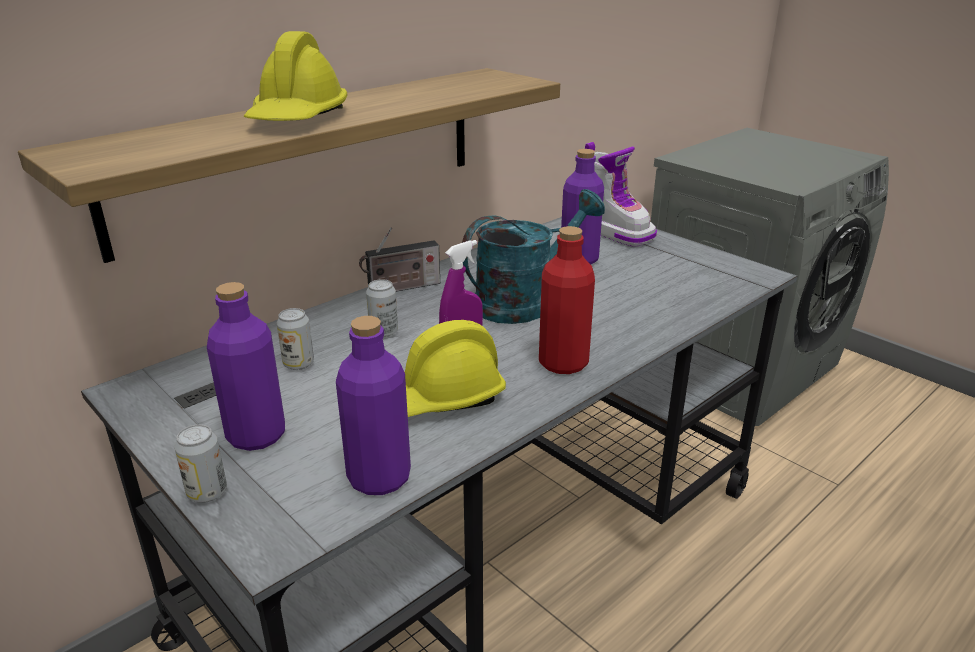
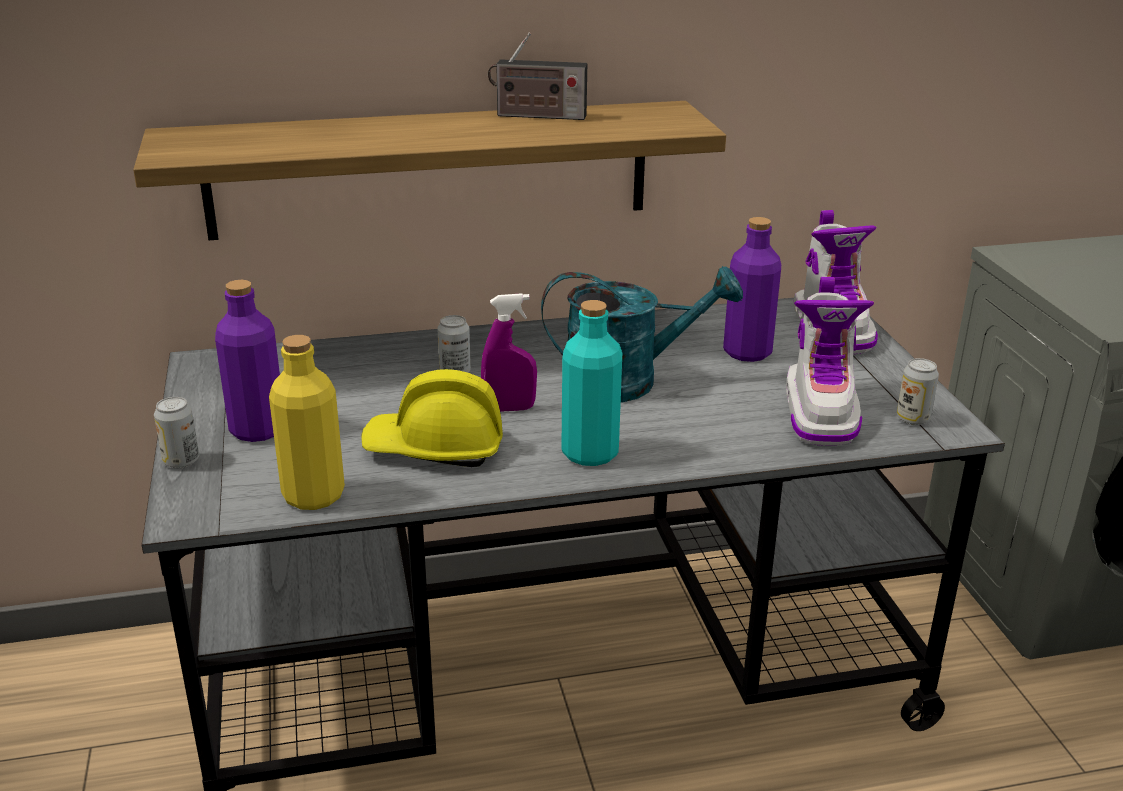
camera: 30 degrees right, 0 degrees up
(298, 364) = (351, 380): can -> can (913, 419)
(299, 118) = (393, 134): yellow hard hat -> none
(379, 478) = (313, 495): purple bottle -> yellow bottle
(401, 288) = (519, 334): radio -> radio (537, 116)
(563, 363) = (590, 453): red bottle -> turquoise bottle
(675, 286) = (821, 412): none -> boot

